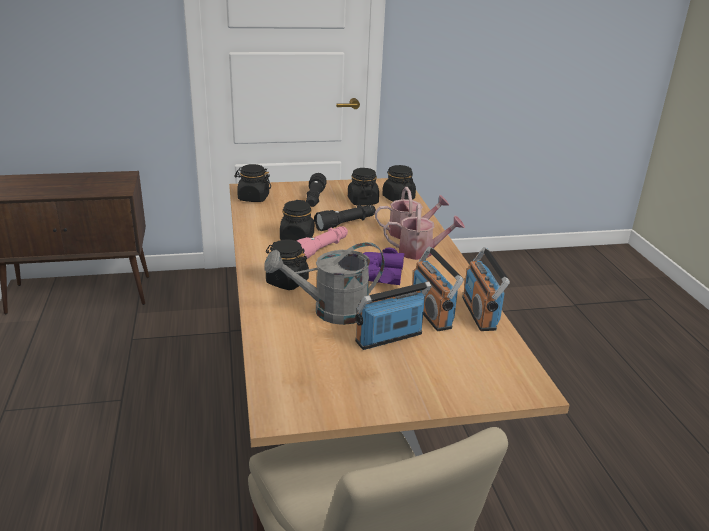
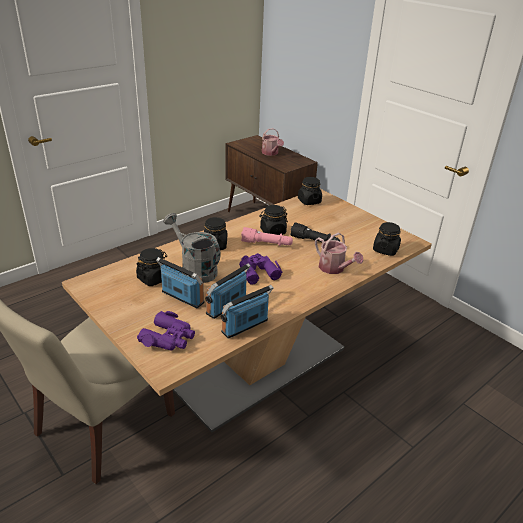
camera: 60 degrees right, 5 degrees up
(314, 199) = (337, 220): black flashlight -> none
(362, 201) = (359, 237): black jar -> black jar (153, 278)
(421, 252) = (309, 281): watering can -> watering can (271, 153)
(471, 371) = (169, 338): none -> purple binoculars

